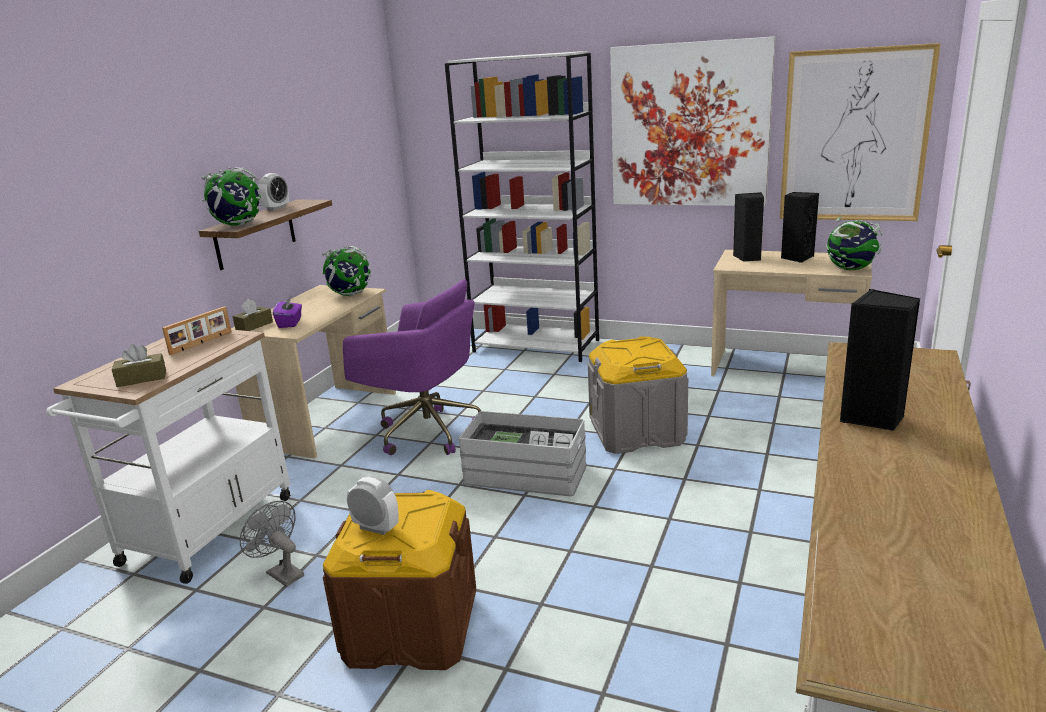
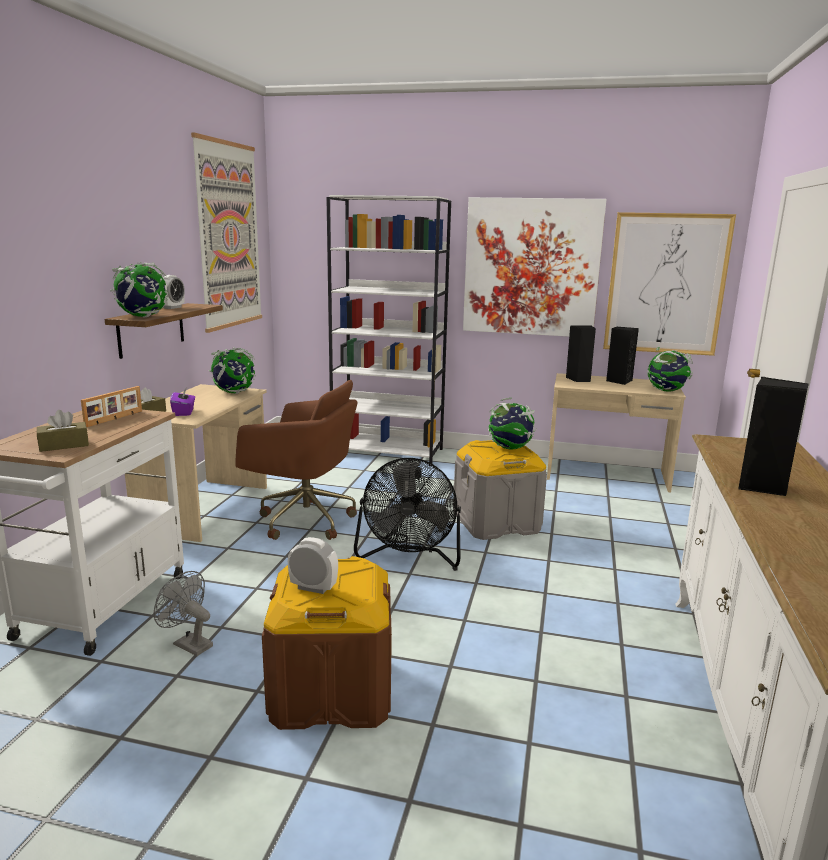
camera: 10 degrees left, 5 degrees down
(343, 117) = (229, 236): none -> picture
(424, 433) = (302, 521): purple office chair -> brown office chair
(526, 473) = (406, 555): grey storage box -> black fan
(647, 349) = (510, 448): none -> globe

